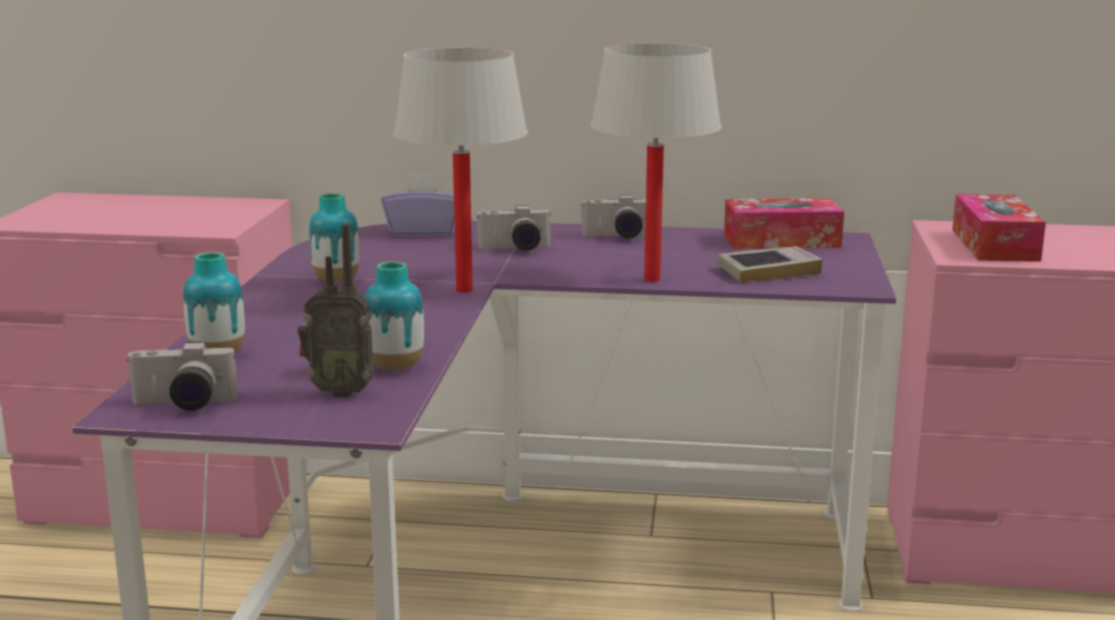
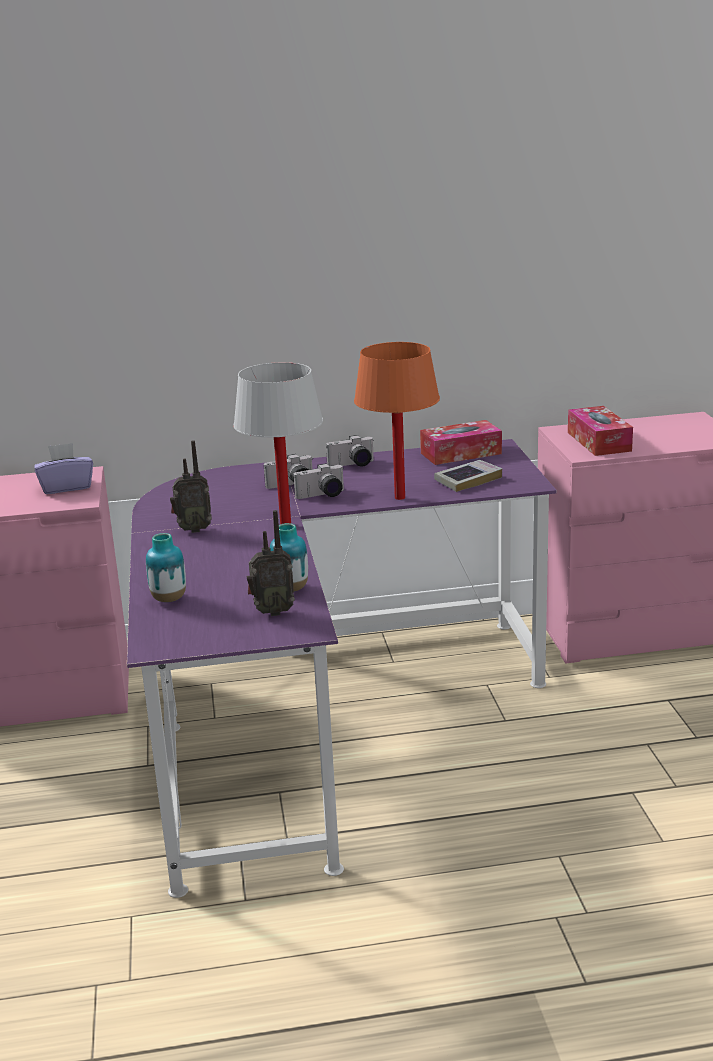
camera: 15 degrees left, 5 degrees up
(183, 405) = (182, 637): camera -> camera (322, 496)
(336, 280) = (193, 529): vase -> radio
(423, 231) = (216, 479): purple tissue box -> purple tissue box (66, 487)
(652, 279) = (400, 497): white table lamp -> orange table lamp

